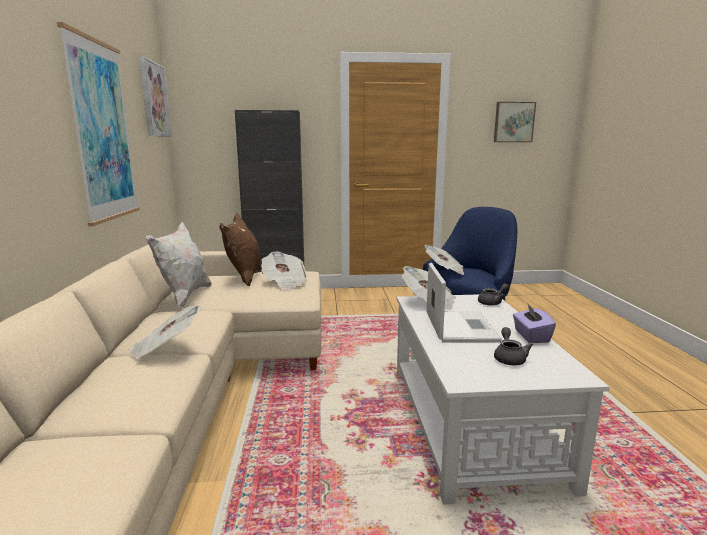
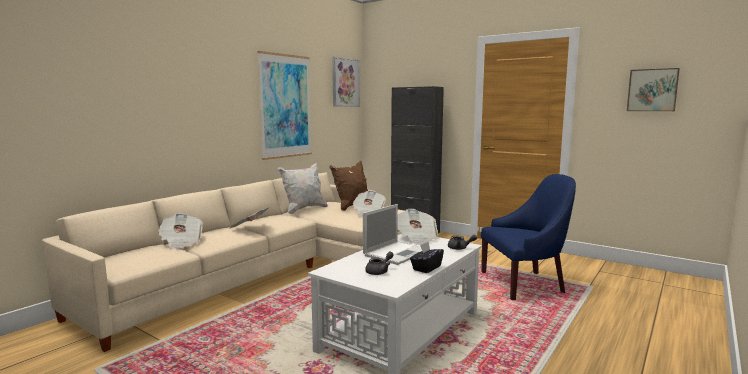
camera: 40 degrees right, 5 degrees down
(444, 270) = (501, 227): newspaper -> newspaper (181, 242)
(531, 336) = (426, 268): purple tissue box -> black tissue box

